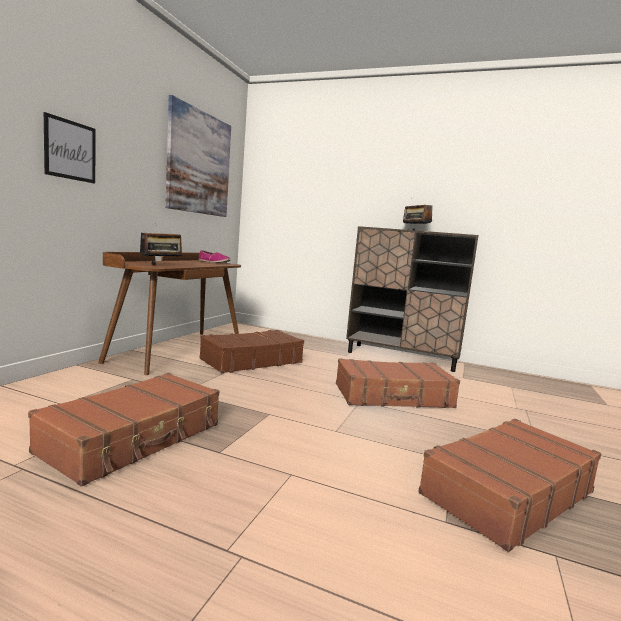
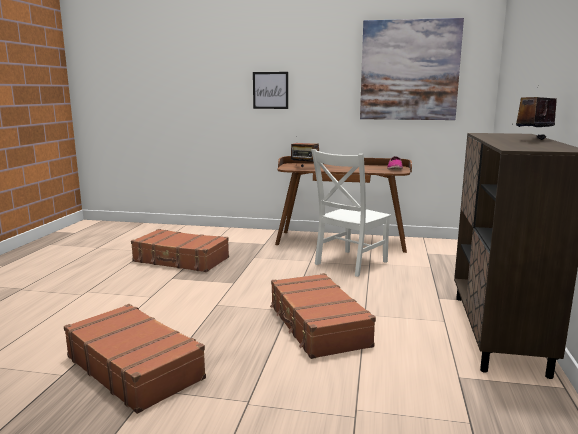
camera: 80 degrees right, 5 degrees up
(251, 361) = (349, 263): brown suitcase -> white chair

